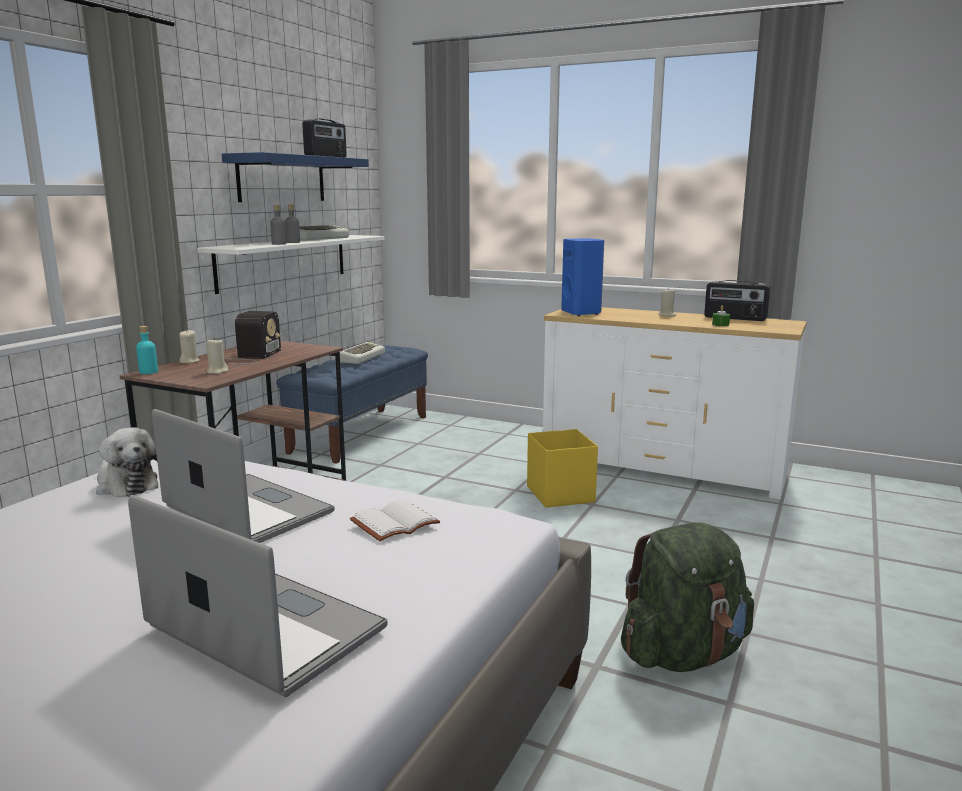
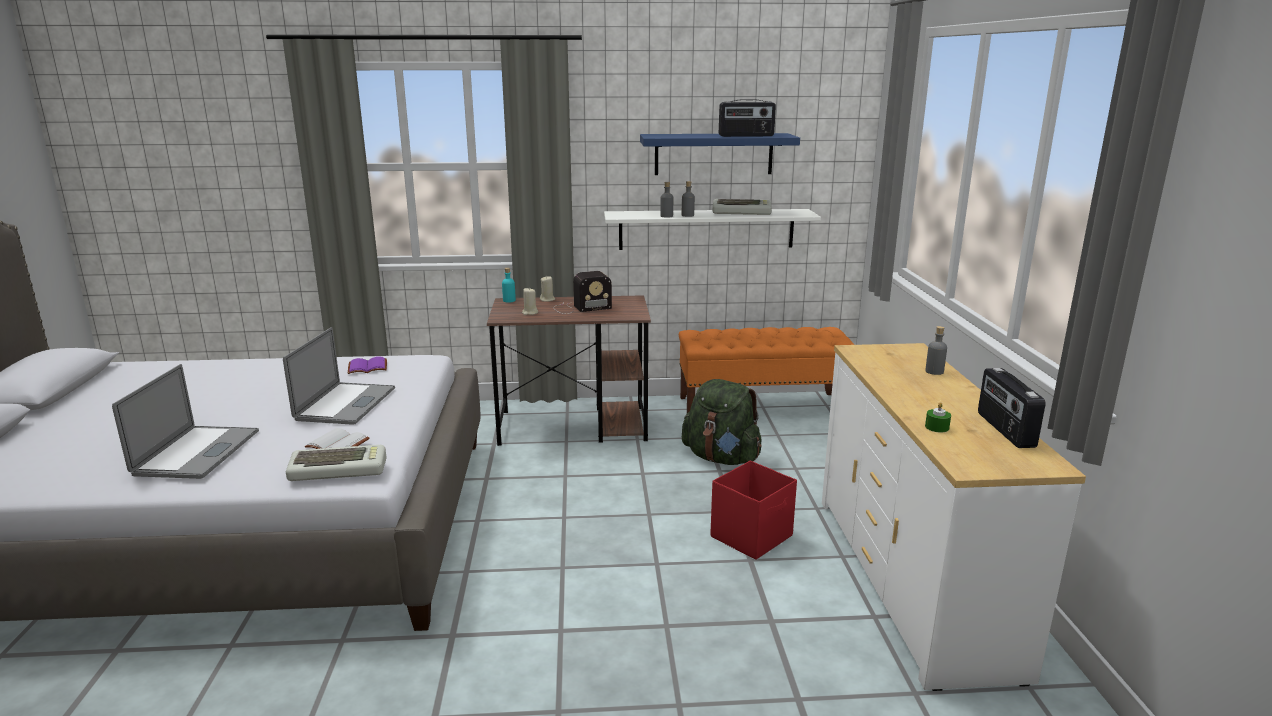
camera: 60 degrees right, 5 degrees up
(126, 485) = (368, 367): plush toy -> purple book
(361, 358) = (773, 334): keyboard -> keyboard (339, 469)
(361, 434) = (762, 406): blue bench -> orange bench
(560, 494) = (752, 536): yellow storage box -> red storage box
(582, 313) = (877, 356): blue speaker -> none
(626, 311) = (934, 371): none -> grey bottle
(667, 315) = (948, 393): beige candle -> none
(683, 654) = (495, 677): green backpack -> green backpack (721, 458)

